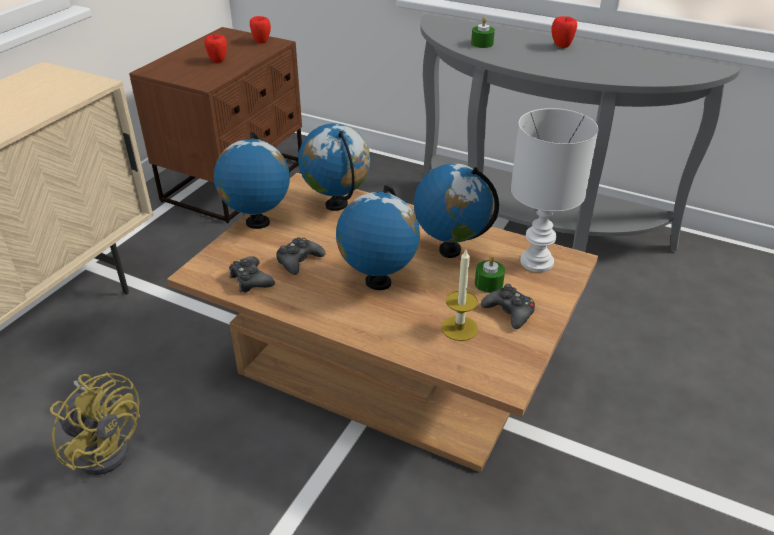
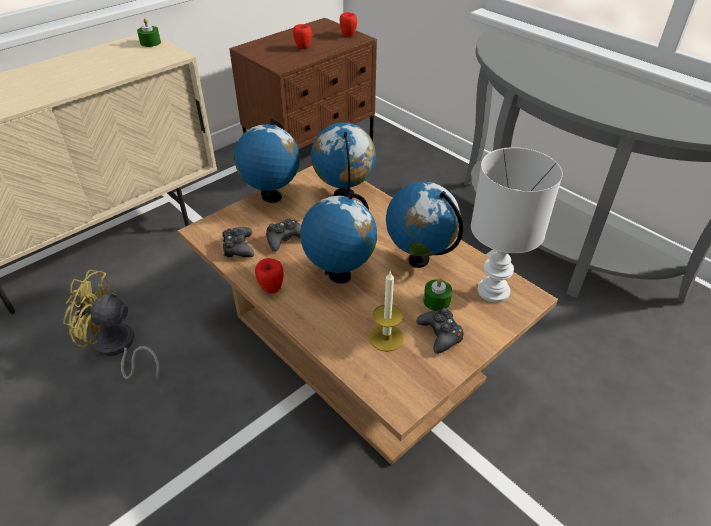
camera: 20 degrees right, 5 degrees up
(105, 445) = (117, 348): yellow fan -> yellow fan turned 135 degrees clockwise
(482, 44) = (523, 67): green candle -> green candle (150, 43)
(561, 46) = (601, 81): apple -> apple (271, 289)

